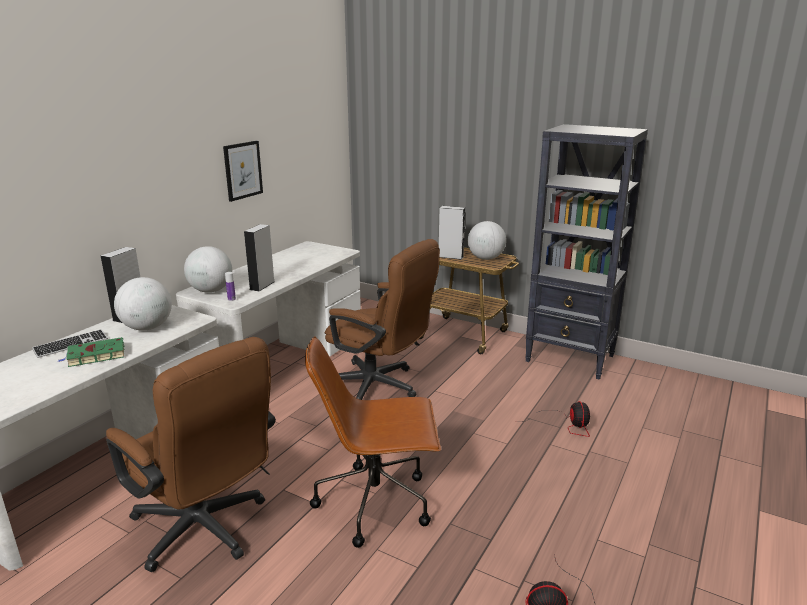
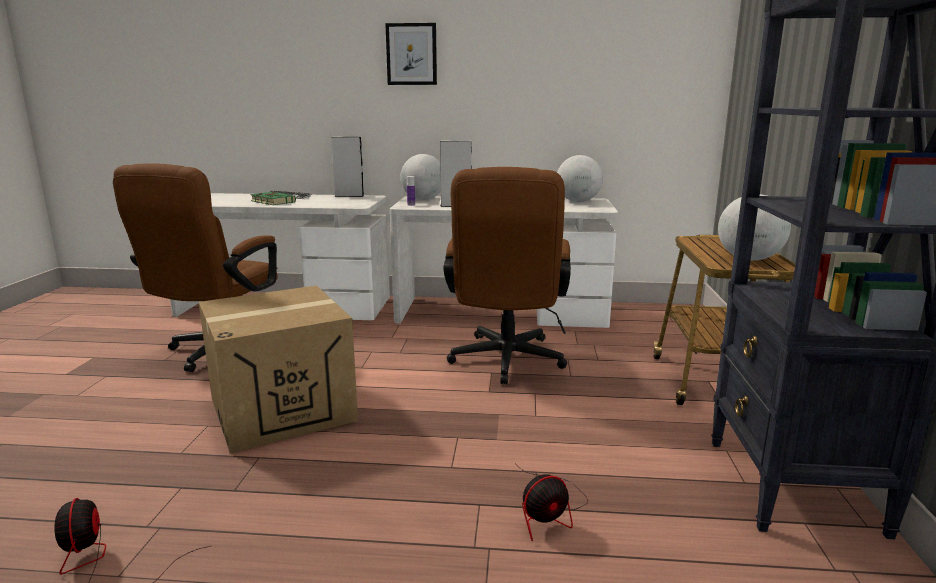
camera: 65 degrees right, 5 degrees down
(147, 328) = (329, 201): globe -> globe (578, 201)
(243, 170) = (520, 94): picture -> picture (411, 54)
(376, 502) = (282, 409): brown office chair -> cardboard box
(450, 256) = (710, 246): grey speaker -> none

